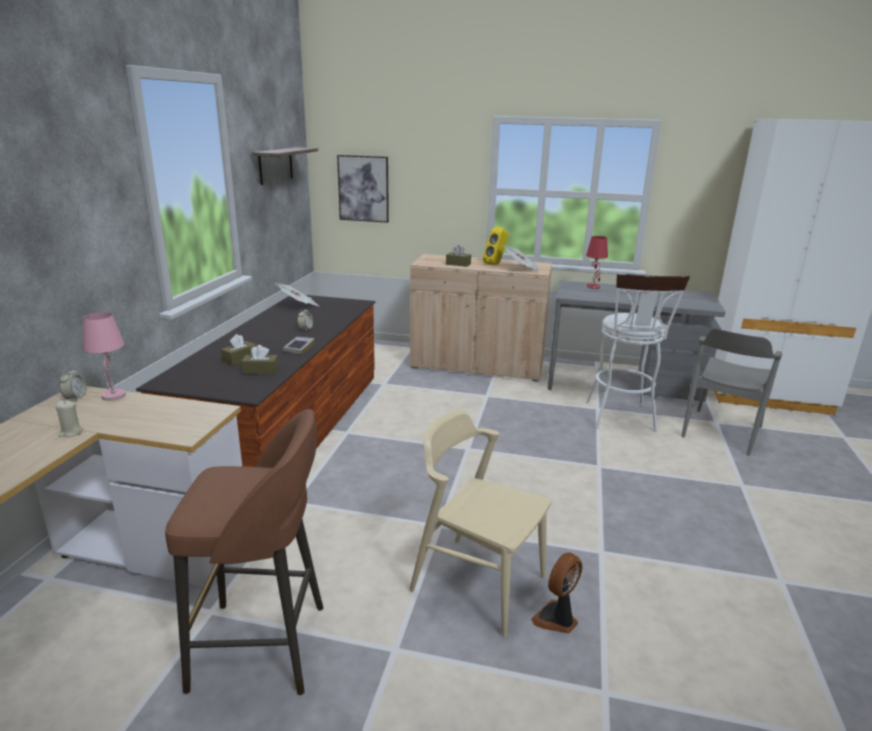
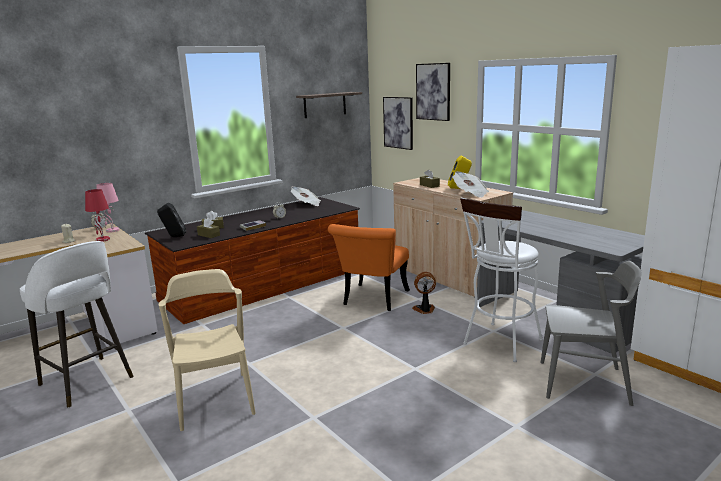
camera: 40 degrees right, 5 degrees down
(210, 385) = (174, 237): none -> black speaker
(264, 647) = (87, 382): brown stool -> white stool
(423, 150) = (433, 91): none -> picture
(446, 409) = (372, 300): none -> orange chair
(557, 619) = (220, 437): fan -> fan (424, 310)
(593, 287) = (535, 218): red table lamp -> red table lamp (103, 240)
(721, 431) = (584, 382): grey chair -> grey chair turned 150 degrees counterclockwise

